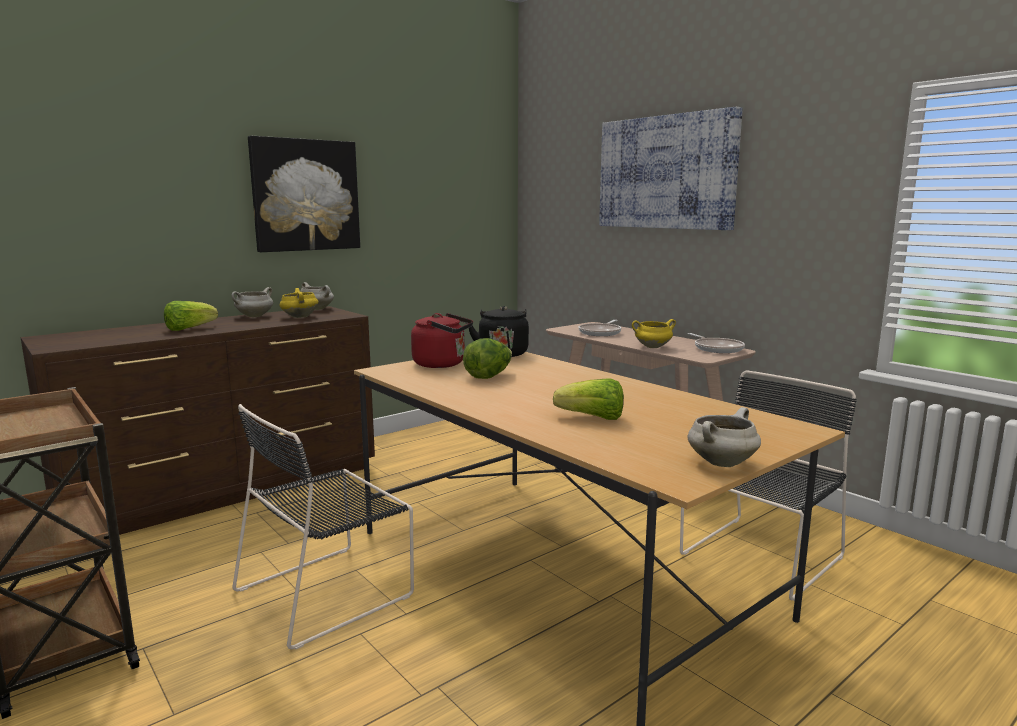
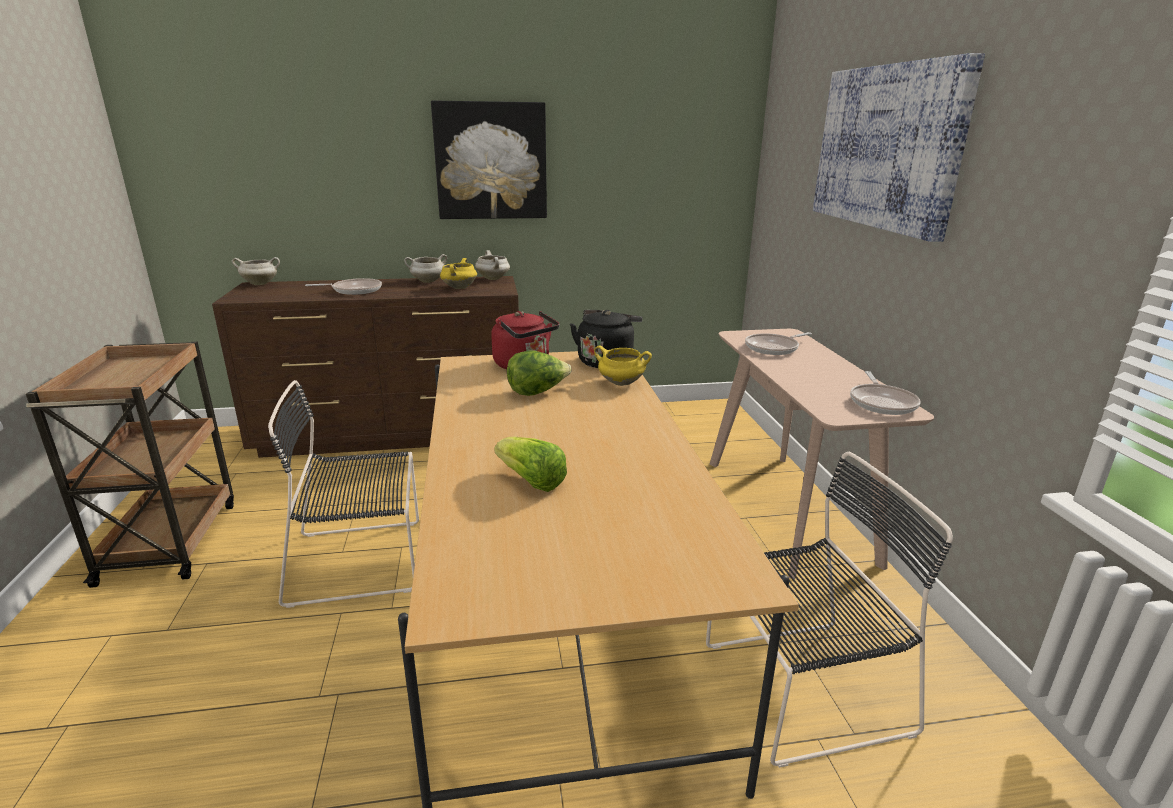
camera: 30 degrees right, 10 degrees up
(189, 329) = (354, 290): lettuce -> frying pan
(652, 347) = (798, 383): yellow cooking pot -> yellow cooking pot (620, 383)
(721, 462) = (544, 599): white cooking pot -> white cooking pot (260, 284)

